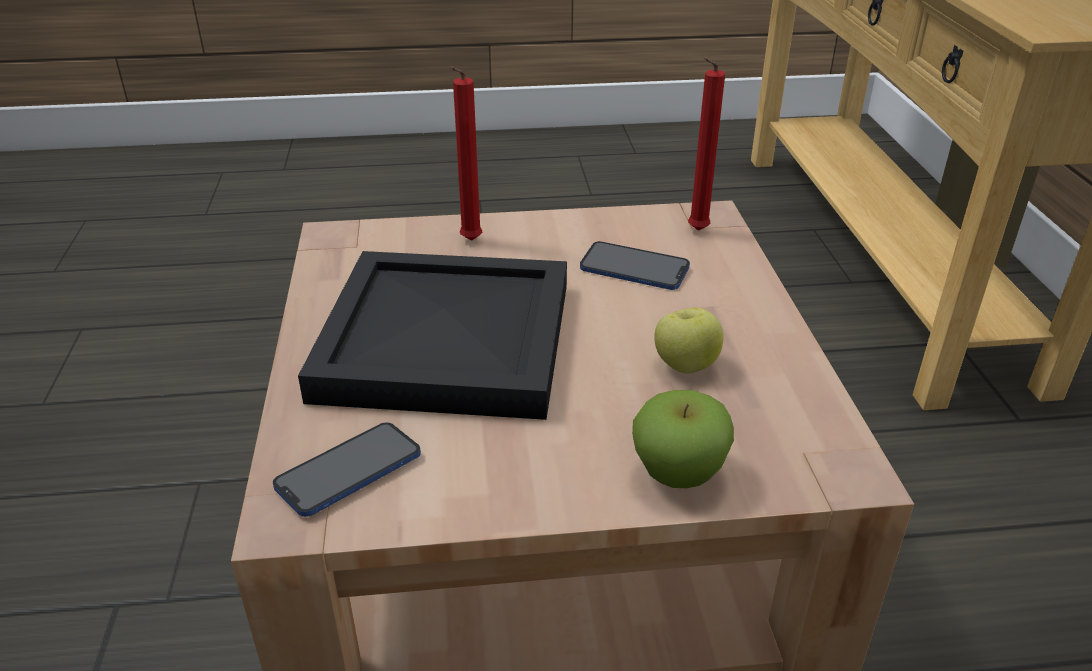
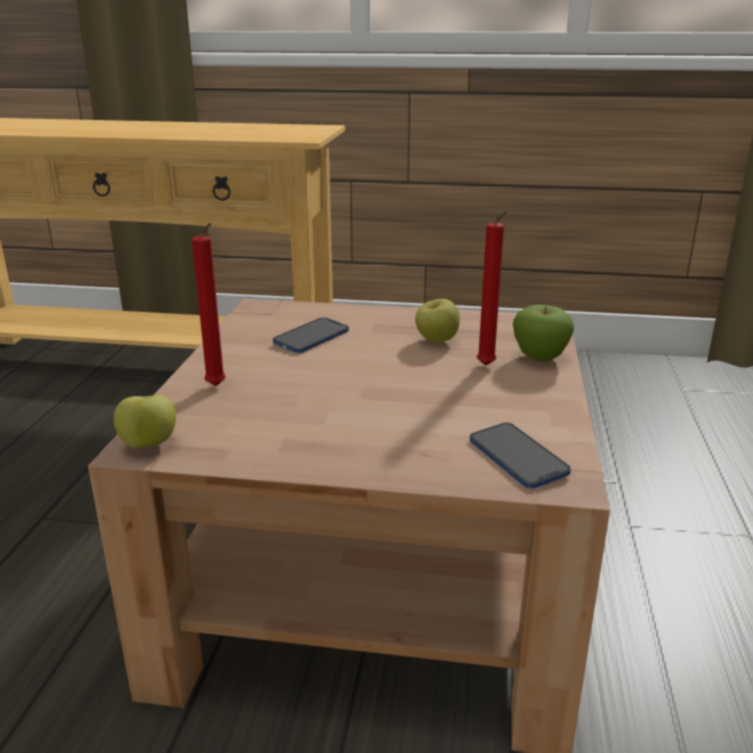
camera: 75 degrees left, 10 degrees down
(339, 238) = (149, 445): none -> apple
(449, 342) = (369, 408): black tray -> none
(695, 231) = (277, 313): red candle -> red candle (487, 366)

